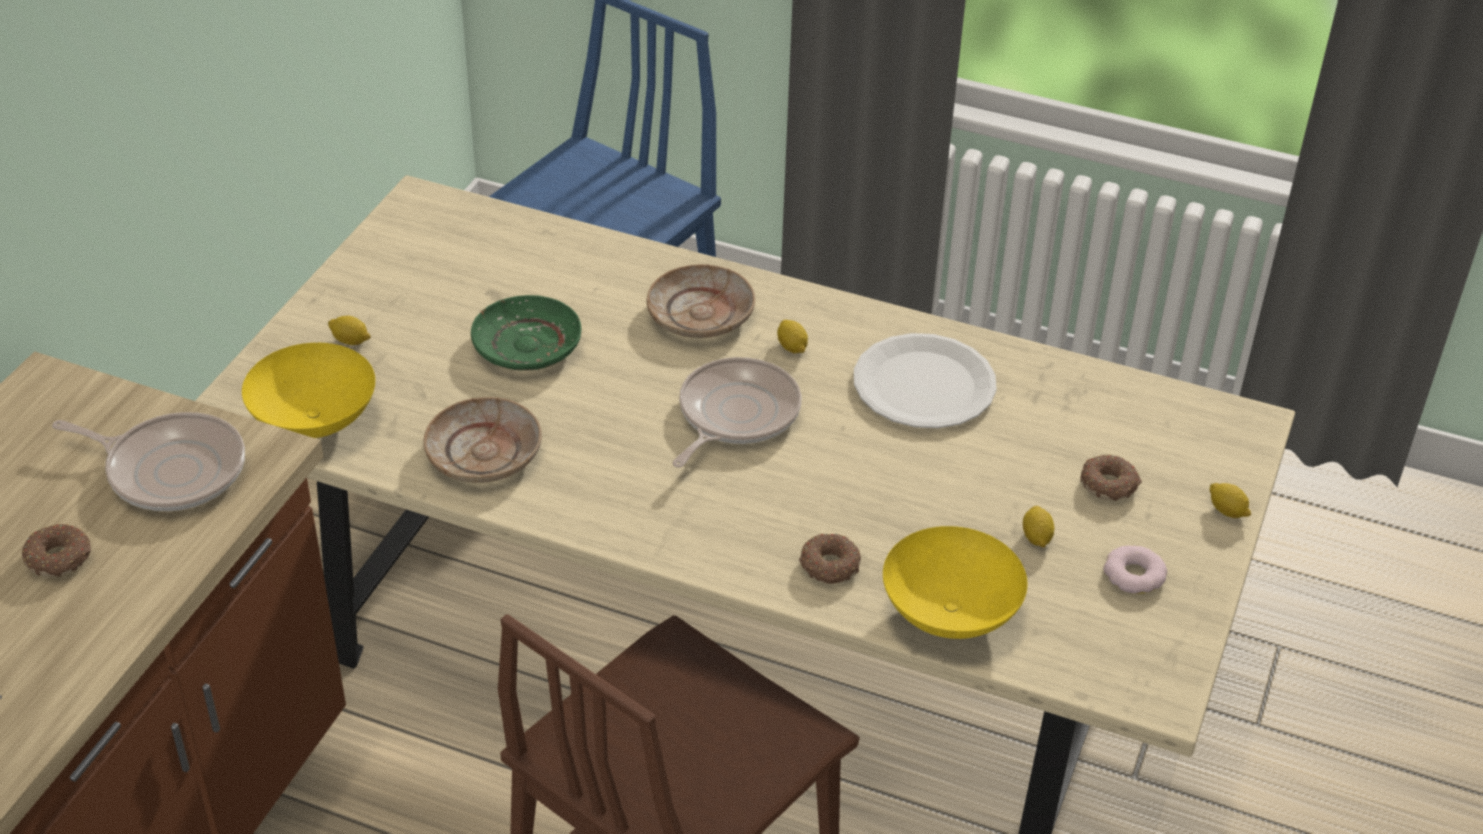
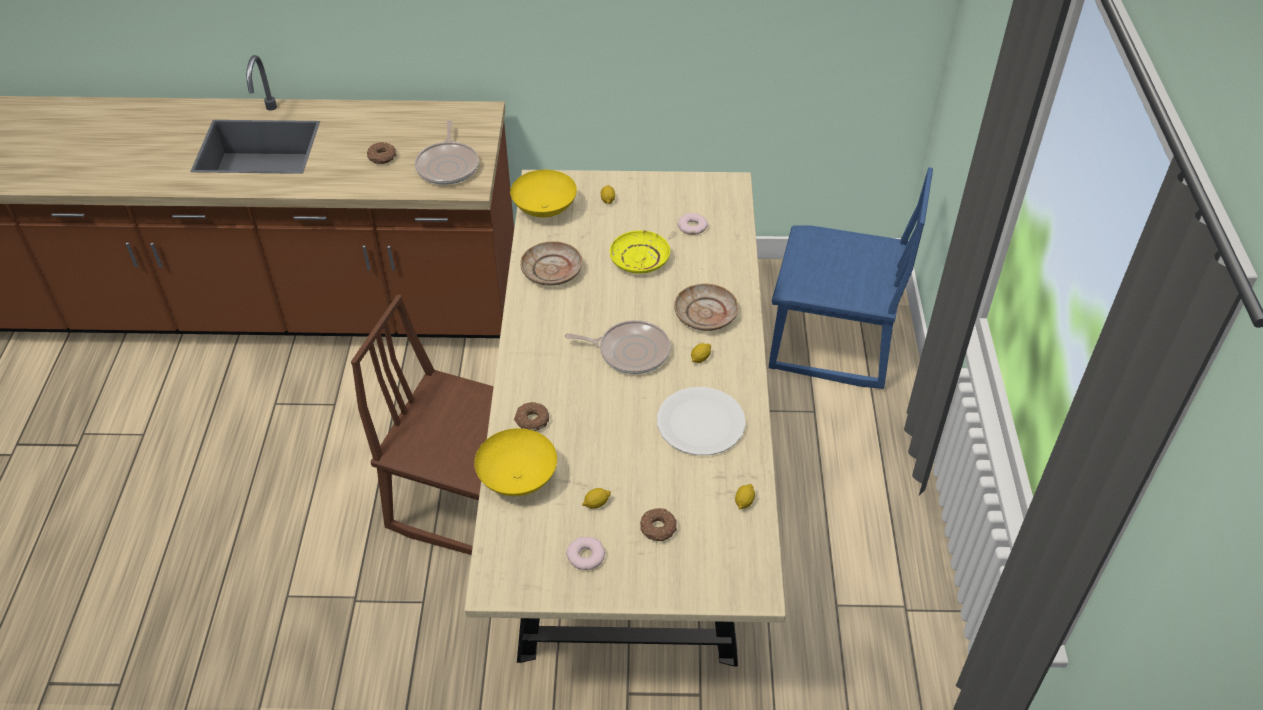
camera: 70 degrees right, 5 degrees up
(491, 269) = (692, 226): none -> donut
(527, 346) = (639, 259): green plate -> yellow plate
(1227, 511) = (665, 593): lemon -> lemon (744, 502)

